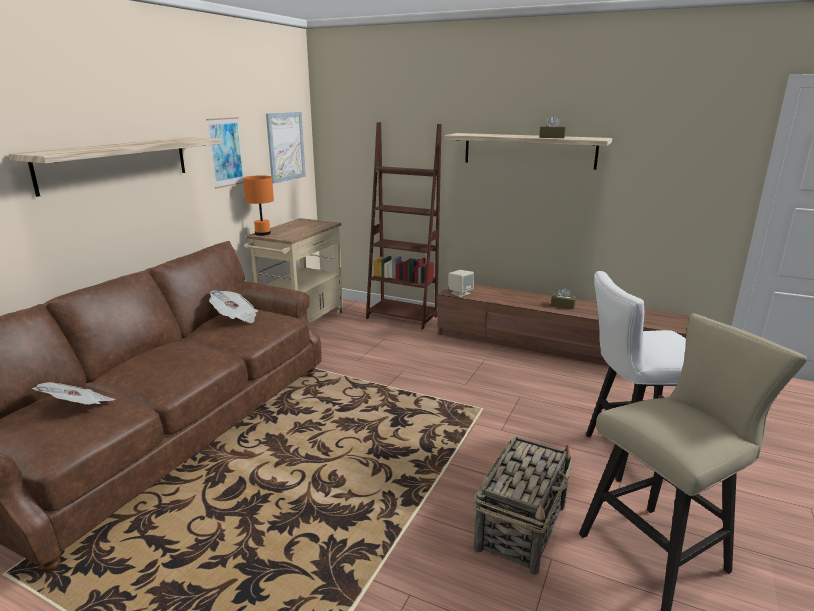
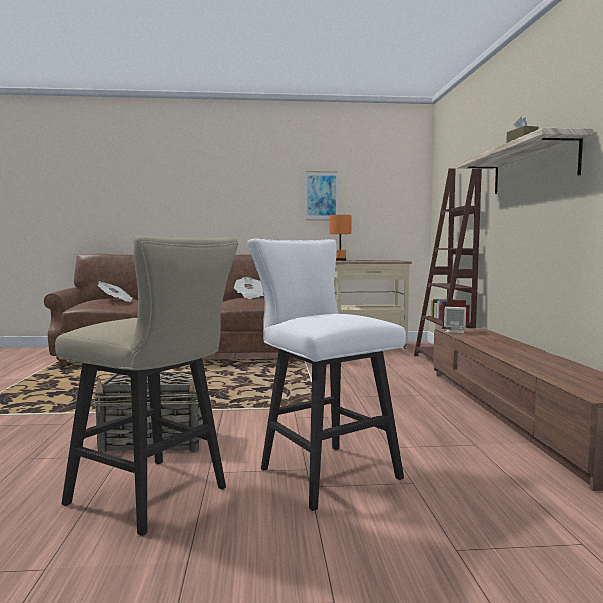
camera: 60 degrees right, 15 degrees down
(116, 163) = (228, 193): shelf -> none
(286, 146) = (391, 198): picture -> none
(562, 305) = (520, 354): brown tissue box -> none

